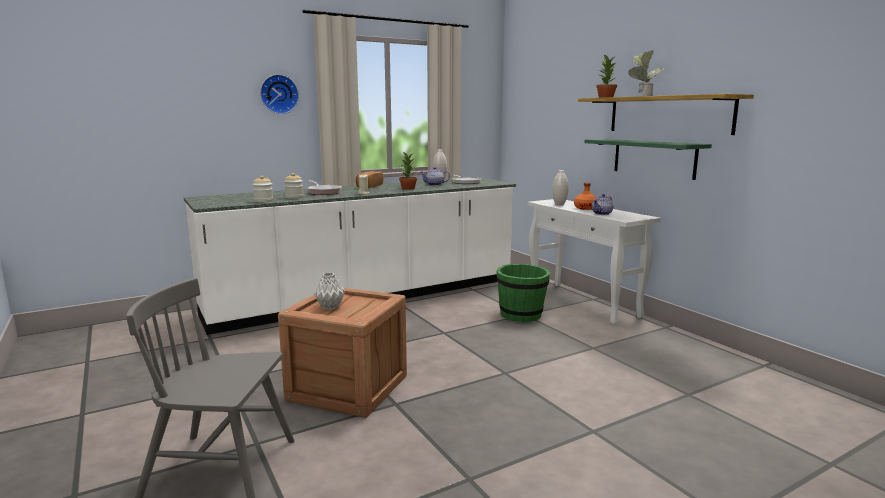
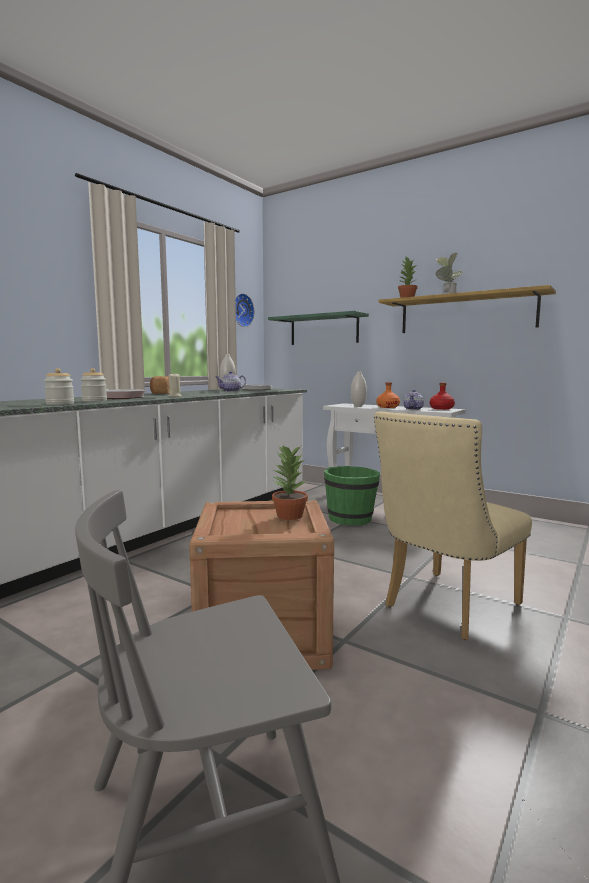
camera: 25 degrees left, 5 degrees down
(279, 94) = (42, 275): wall clock -> wall clock (241, 310)
(330, 307) = (245, 525): grey vase -> none
(408, 188) = (212, 393): potted plant -> potted plant (289, 516)
(499, 400) = (444, 607): none -> beige chair
(634, 215) = (442, 408): none -> red bottle
(653, 158) = (452, 355): green shelf -> green shelf (324, 330)

